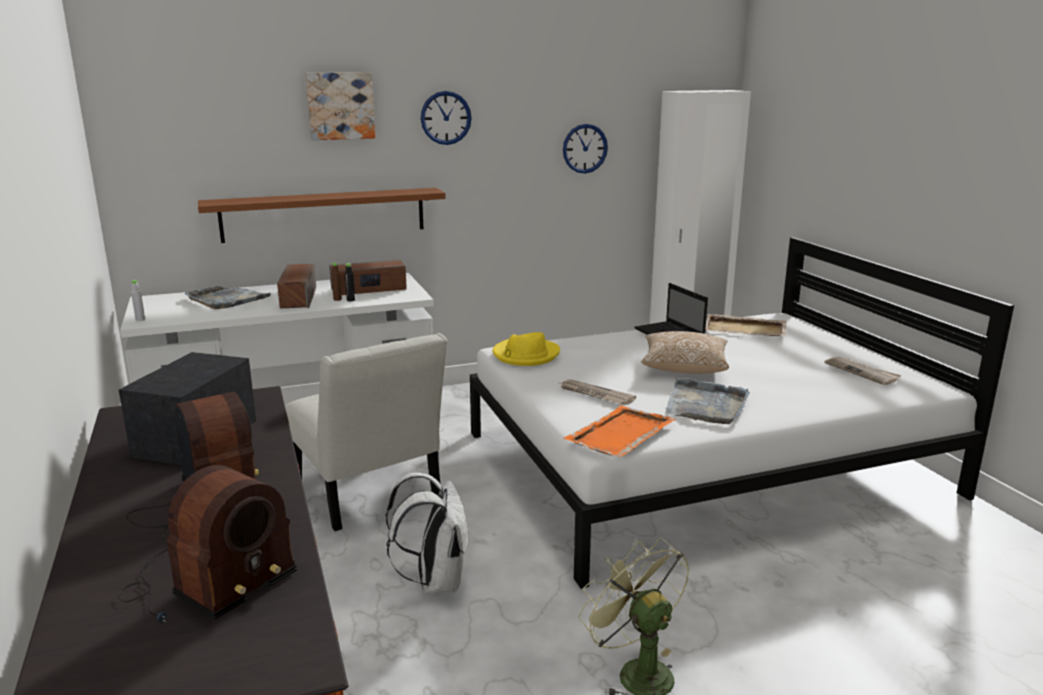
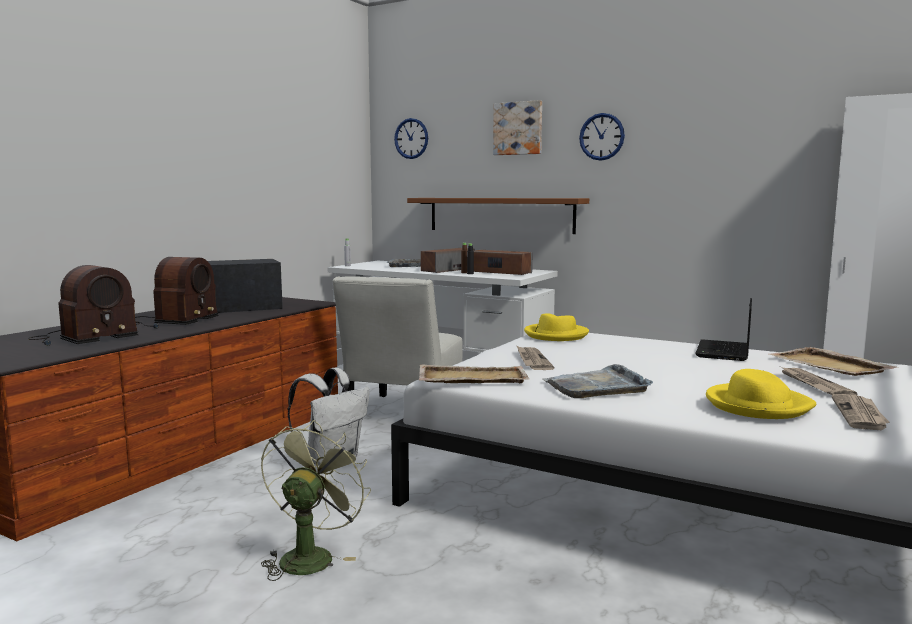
camera: 50 degrees right, 10 degrees down
(206, 584) = (82, 338): radio -> radio turned 45 degrees counterclockwise
(585, 148) = (744, 166): wall clock -> wall clock (411, 138)
(619, 434) = (471, 378): orange tray -> beige tray
(684, 367) = (665, 367): pillow -> none
(781, 352) = (813, 384): none -> newspaper
(816, 385) = (757, 405): none -> yellow hat

